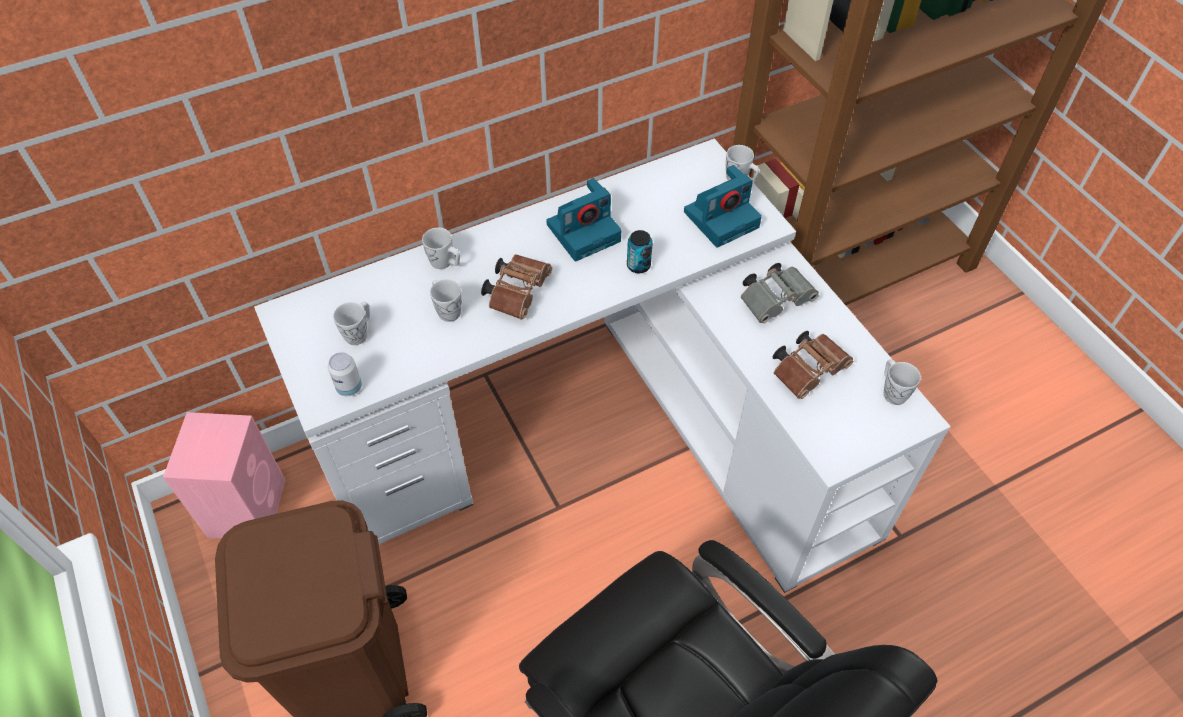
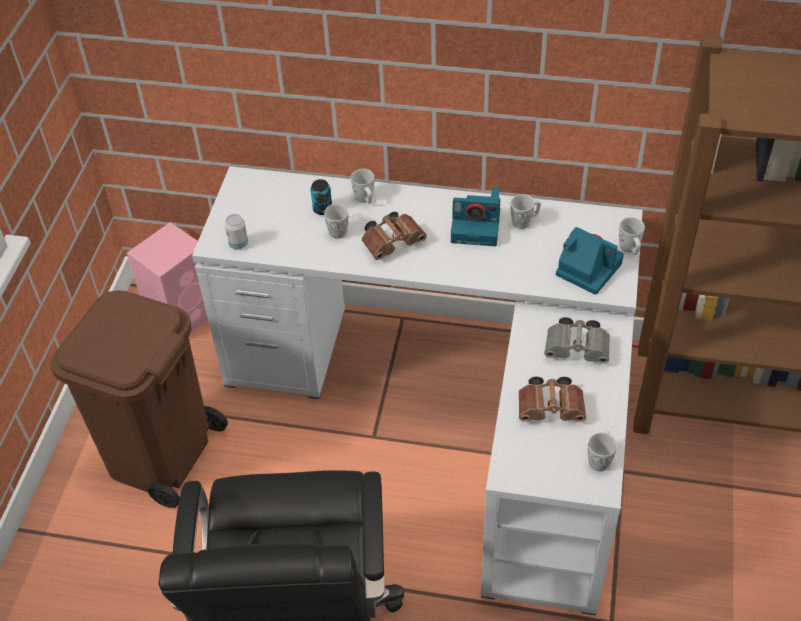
camera: 40 degrees right, 5 degrees down
(359, 332) = (274, 214): white mug -> white mug (525, 221)
(638, 265) = (492, 268): can -> can (322, 209)
(722, 218) = (587, 269): camera -> camera turned 150 degrees counterclockwise

